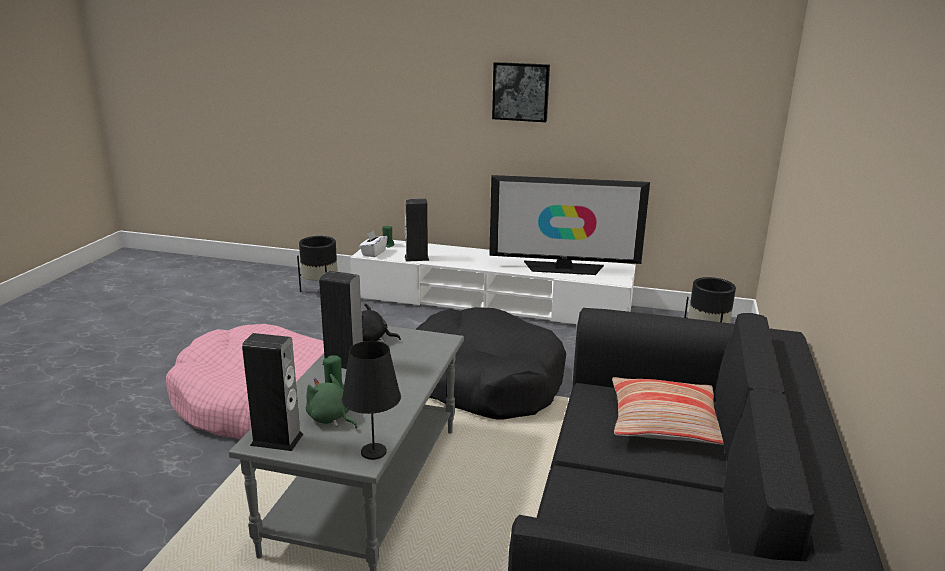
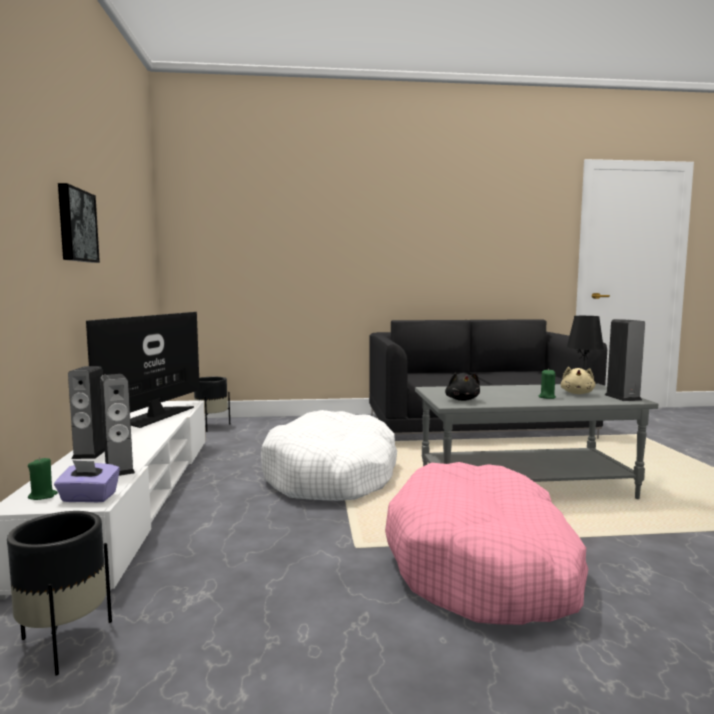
camera: 110 degrees left, 15 degrees down
(331, 418) = (577, 393): green plush toy -> beige plush toy
(344, 362) = (510, 400): speaker -> speaker (90, 453)
(373, 253) = (88, 498): white tissue box -> purple tissue box
(484, 381) = (331, 476): black dog bed -> white dog bed
(563, 268) = (156, 416): television -> television turned 150 degrees counterclockwise
(664, 423) = (434, 376): pillow -> none

